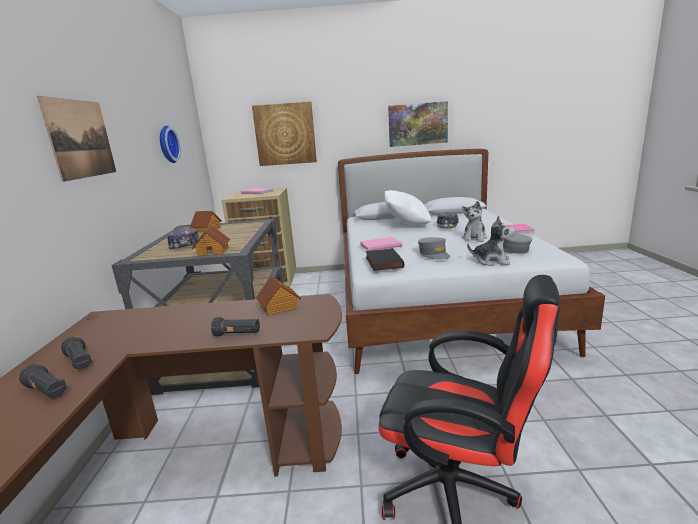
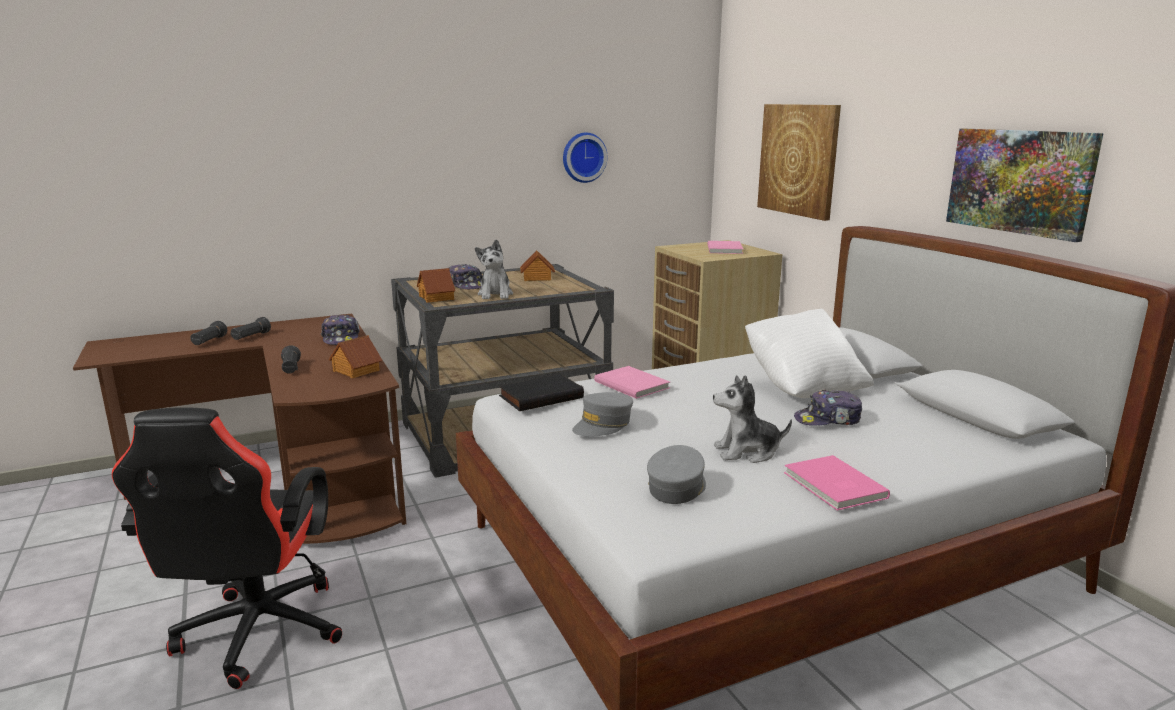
camera: 65 degrees right, 0 degrees up
(81, 139) = (399, 151): picture -> none
(173, 314) = (341, 338): none -> cap
(491, 261) = (594, 474): plush toy -> plush toy (495, 294)

